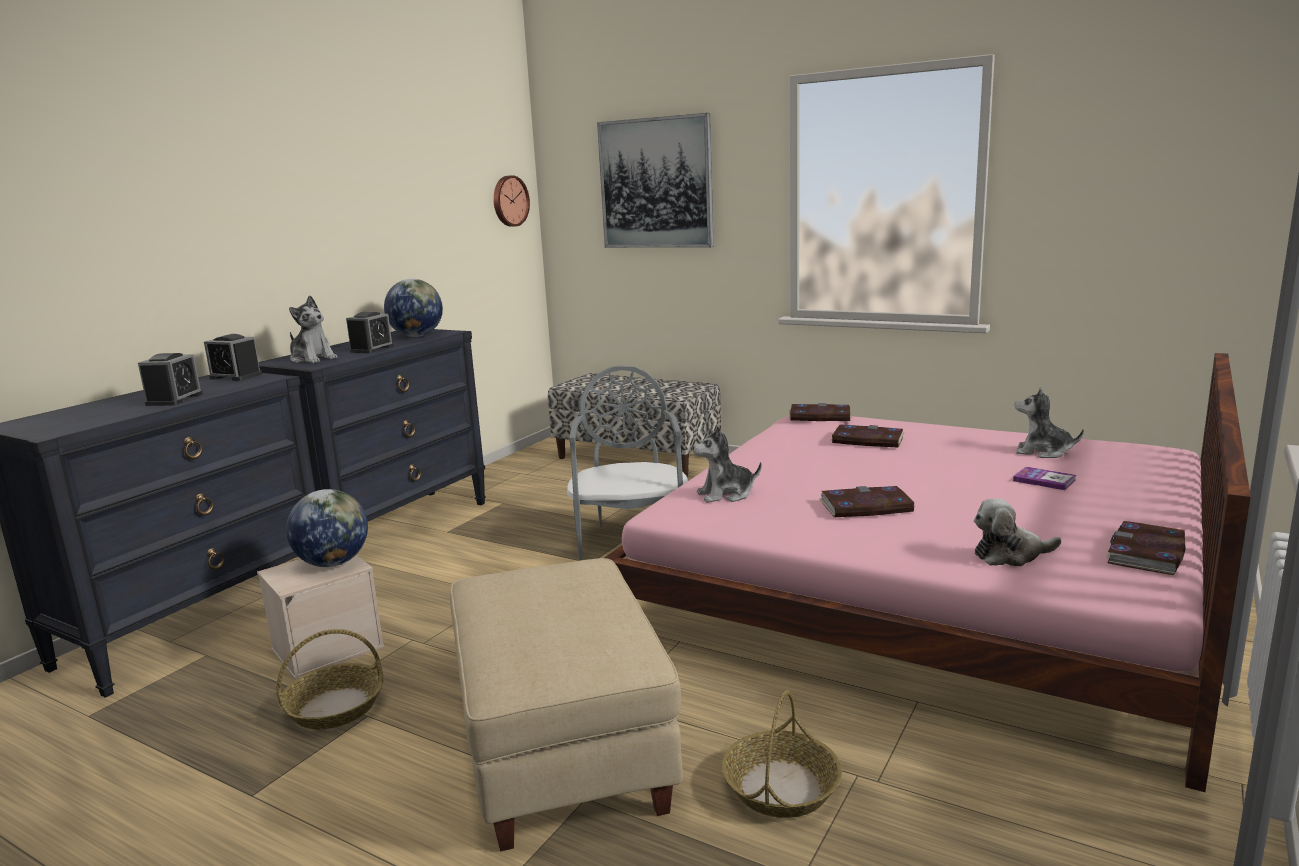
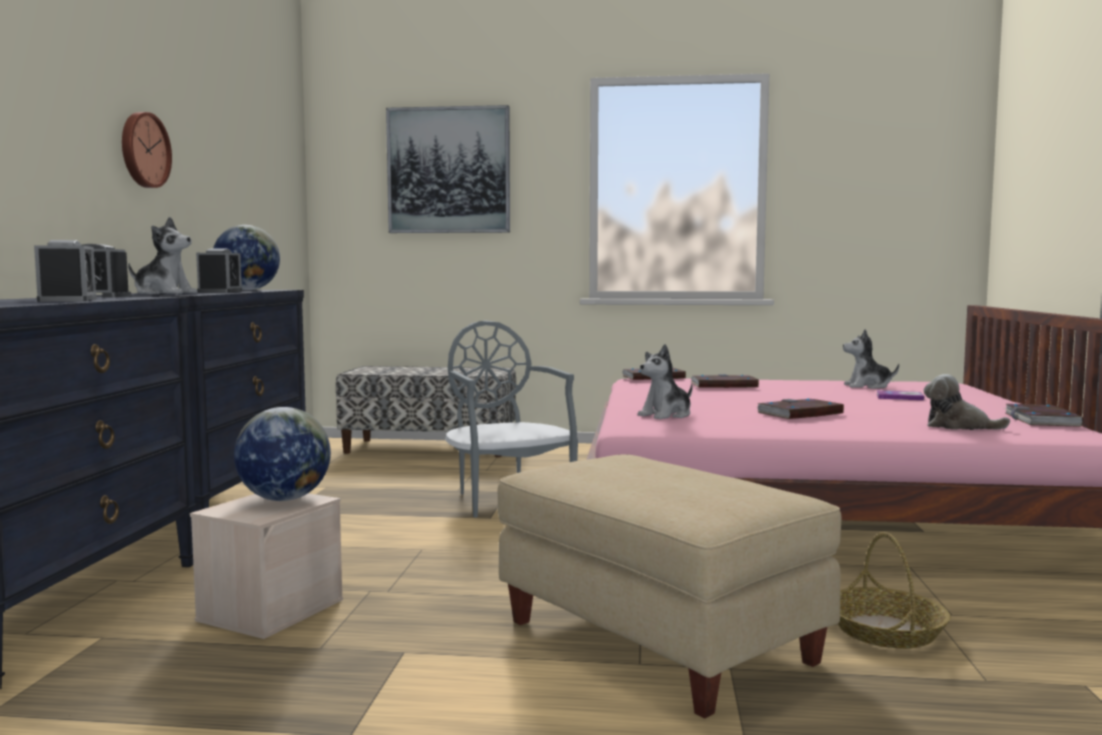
camera: 25 degrees left, 10 degrees down
(335, 707) = (352, 651): basket -> none
(509, 201) = (288, 178): wall clock -> wall clock (143, 150)
(1010, 555) = (958, 426): plush toy -> plush toy turned 60 degrees clockwise

